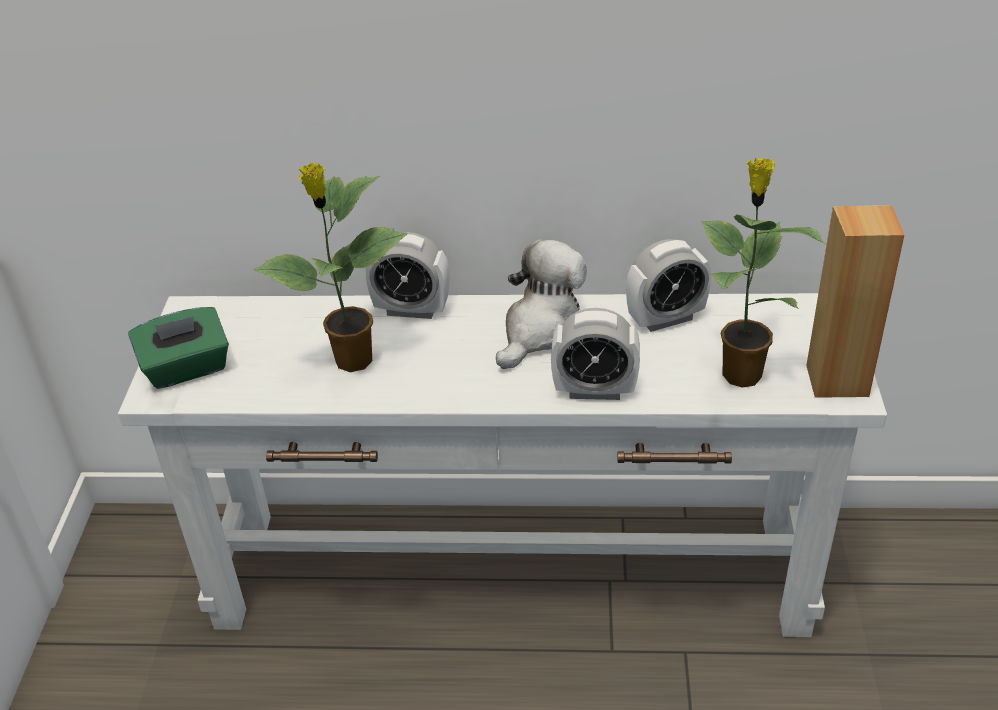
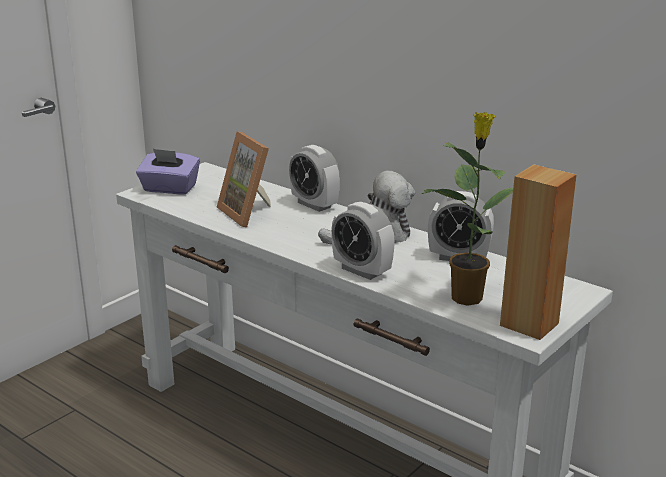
camera: 35 degrees right, 15 degrees down
(187, 369) = (169, 189): green tissue box -> purple tissue box
(352, 361) = (250, 213): potted plant -> picture frame

